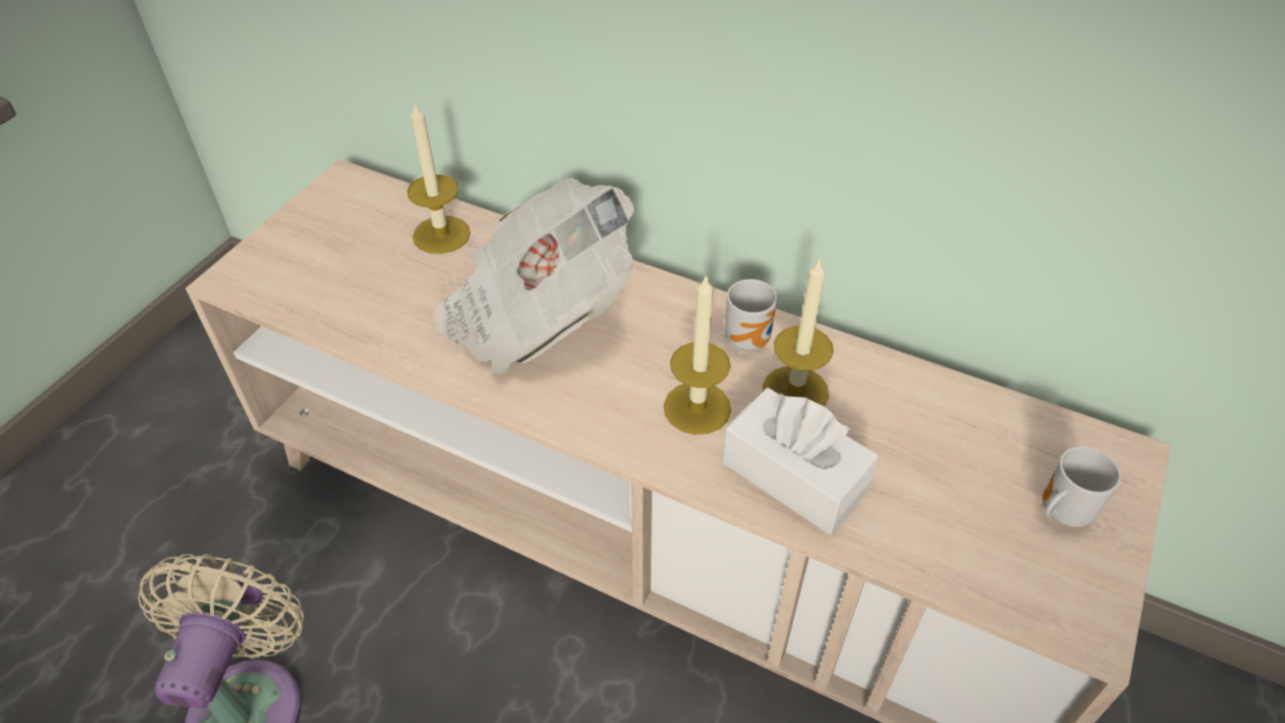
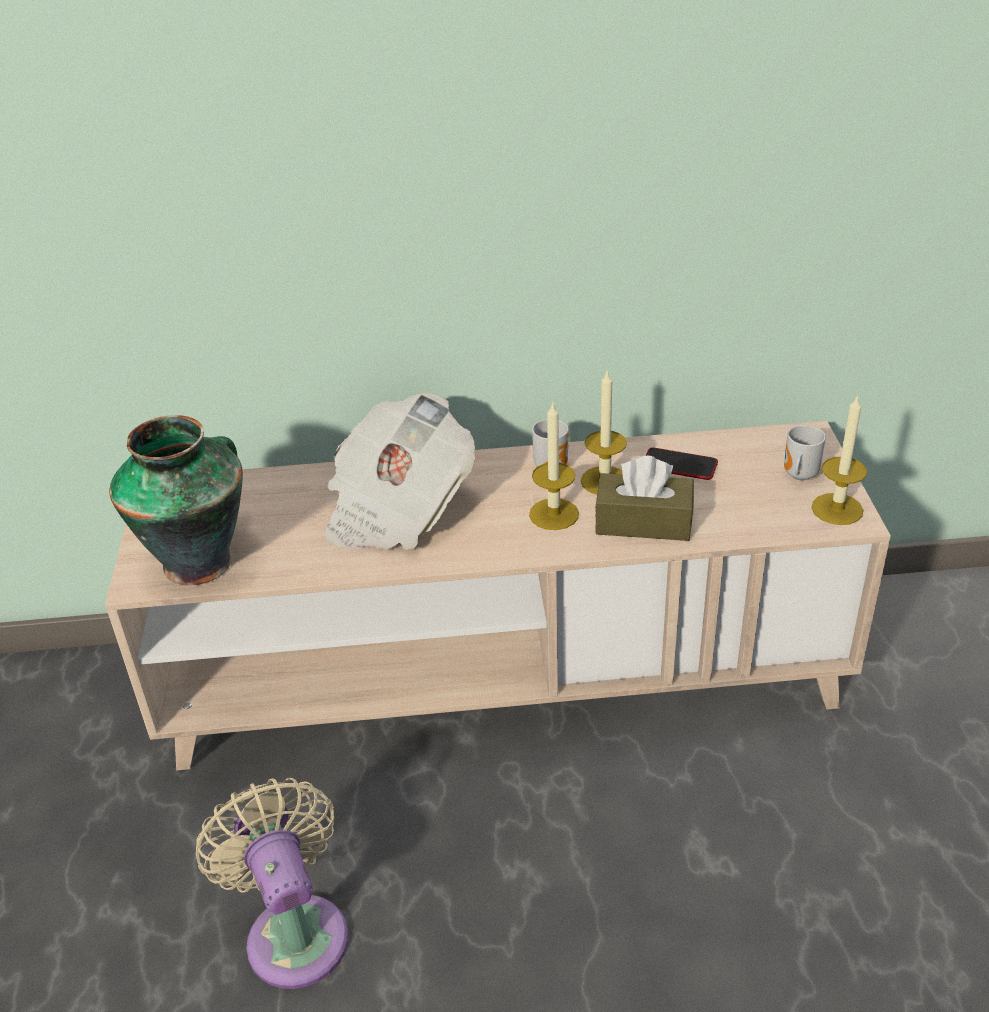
camera: 30 degrees left, 10 degrees down
(304, 281) = (200, 560): none -> vase
(441, 235) = (277, 492): candle -> candle (837, 509)
(794, 476) = (643, 522): white tissue box -> brown tissue box
(907, 415) = (679, 465): none -> phone

